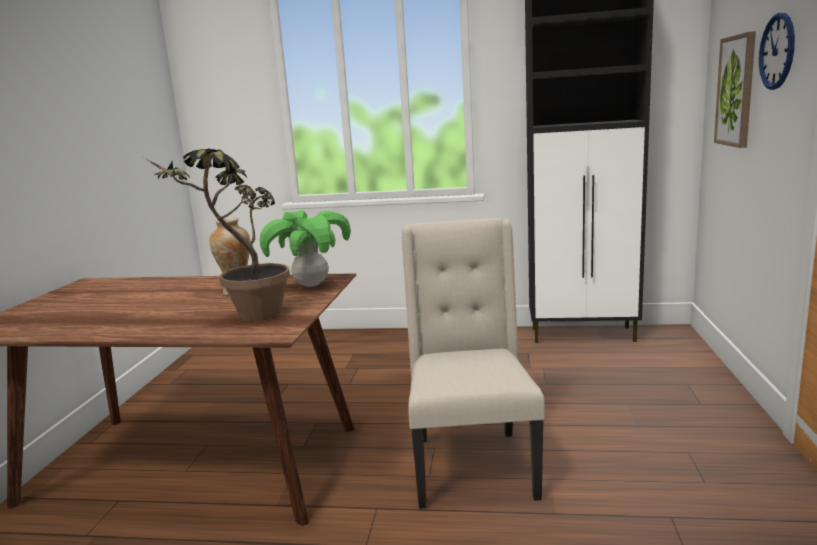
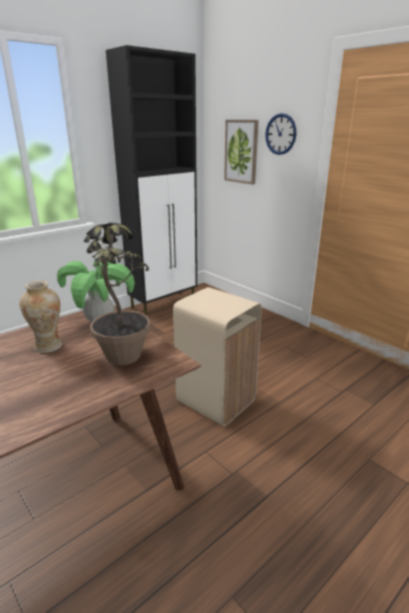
camera: 50 degrees left, 10 degrees up
(471, 466) = (216, 400): beige chair -> beige trash can

